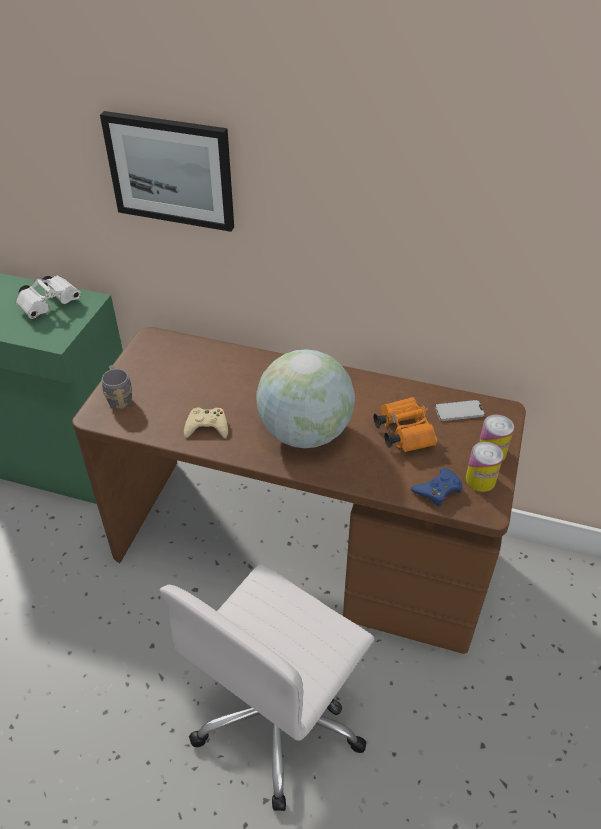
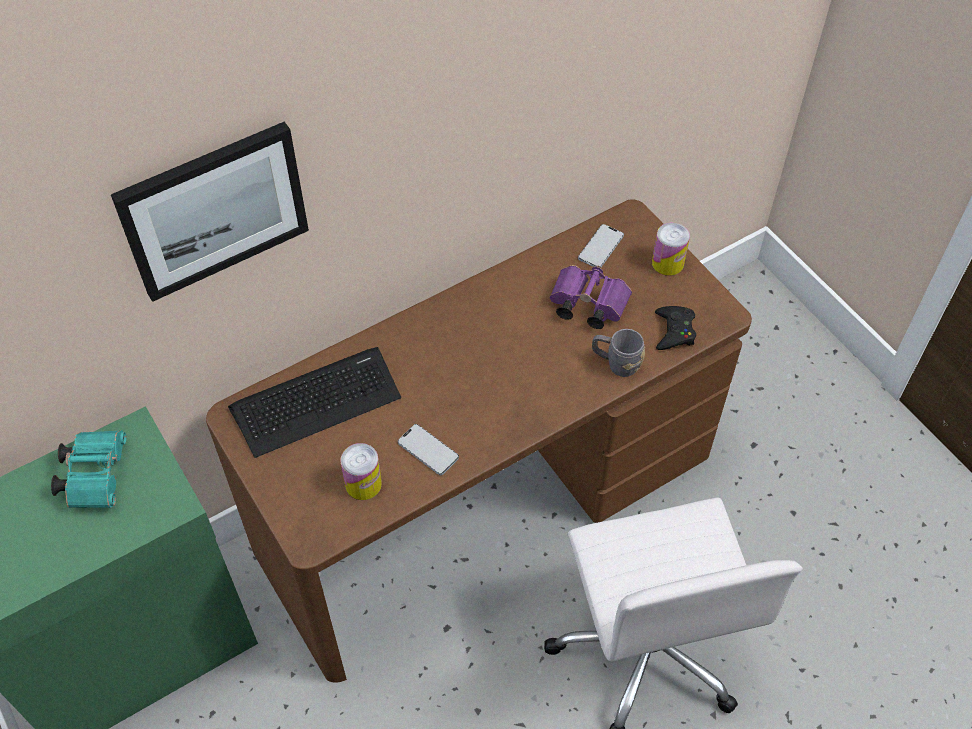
camera: 50 degrees left, 10 degrees up
(50, 304) = (96, 474): white binoculars -> turquoise binoculars
(119, 397) = (303, 501): grey mug -> grey mug (616, 363)
(193, 361) = (316, 401): none -> keyboard
(207, 427) = (428, 450): beige game controller -> phone
(304, 433) = (515, 378): globe -> none
(402, 432) = (586, 305): orange binoculars -> purple binoculars
(438, 490) = (674, 331): blue game controller -> black game controller
(480, 480) = (690, 295): can -> can (363, 484)

